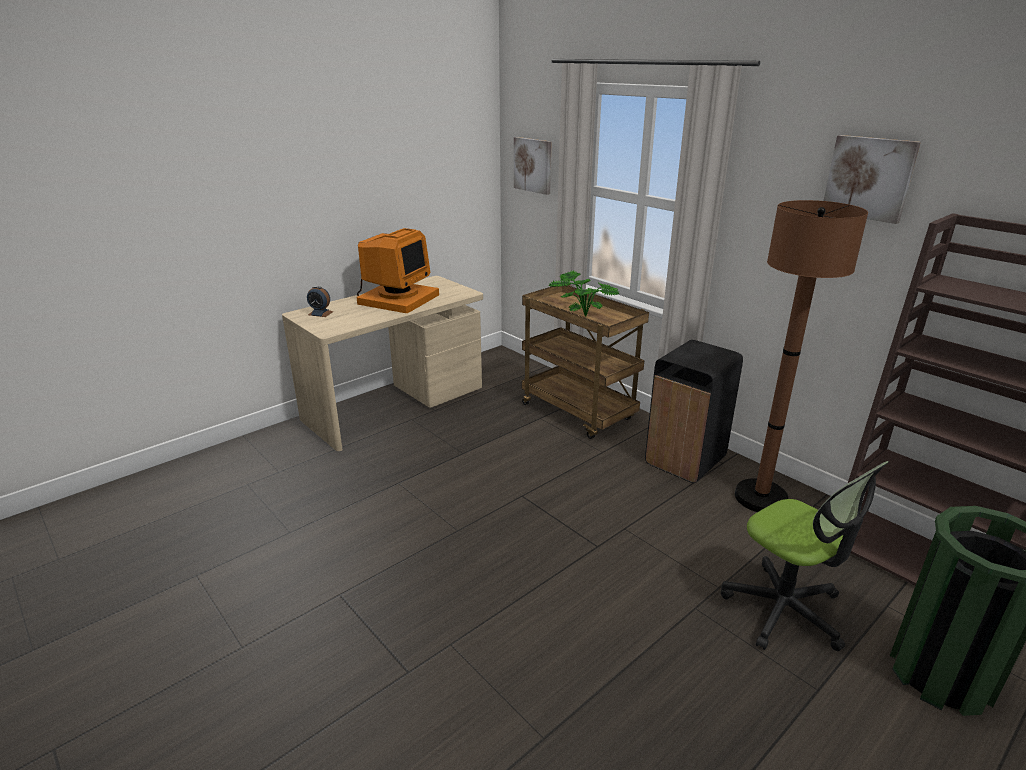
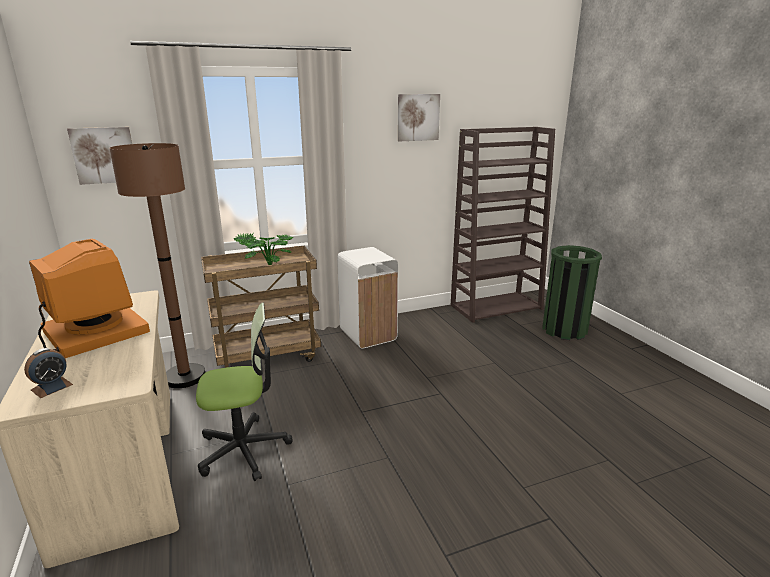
camera: 70 degrees left, 5 degrees down
(686, 460) = (368, 335): black trash can -> white trash can
(760, 498) = (422, 325): brown floor lamp -> brown floor lamp (185, 377)
(784, 610) = (517, 350): office chair -> office chair (244, 449)

